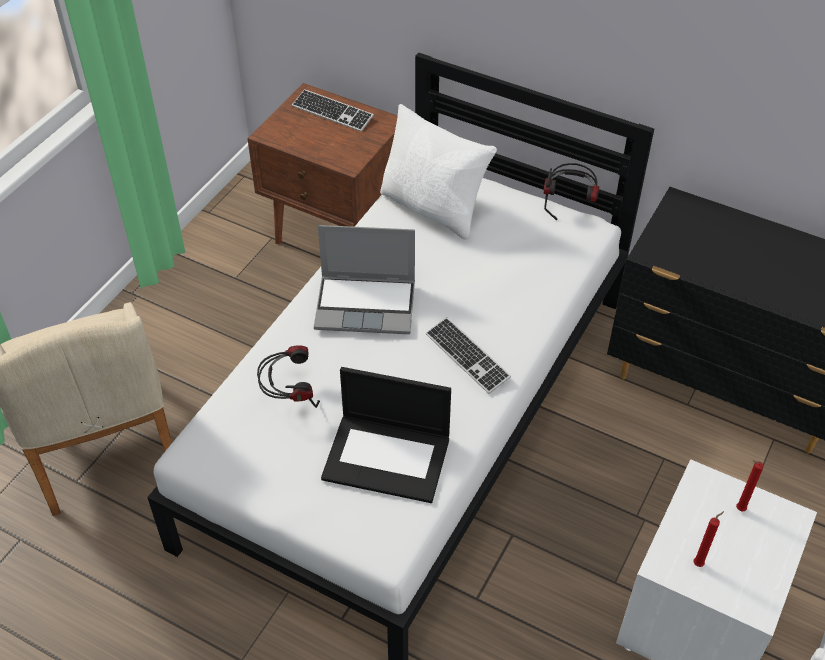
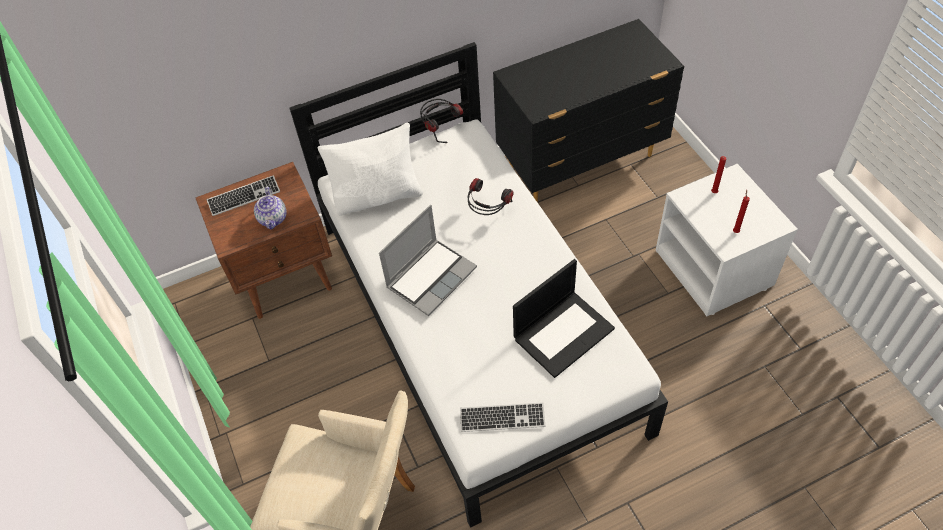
camera: 50 degrees left, 5 degrees up
(290, 396) = (472, 360): headphones -> headphones (488, 212)
(324, 146) = (273, 219): none -> teapot
(467, 356) = (518, 249): keyboard -> keyboard (502, 418)

